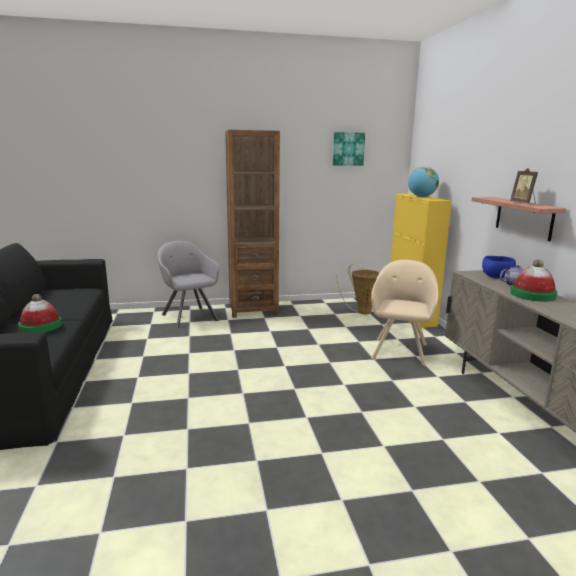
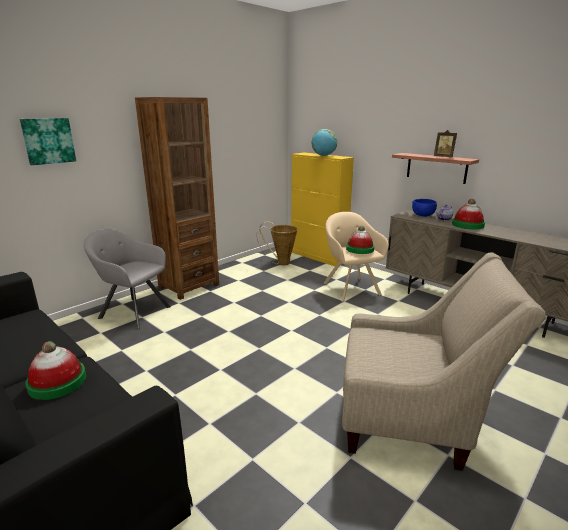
camera: 35 degrees left, 5 degrees up
(280, 470) = (412, 419): none -> beige armchair
(348, 149) = (244, 113): picture -> picture (48, 141)
(407, 304) = (360, 249): none -> hat

